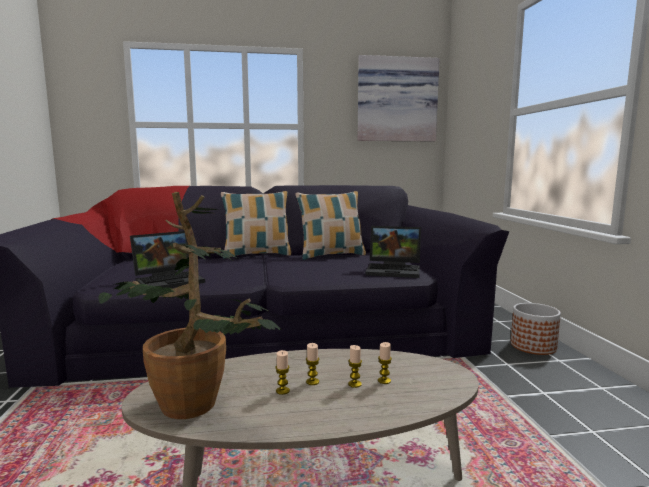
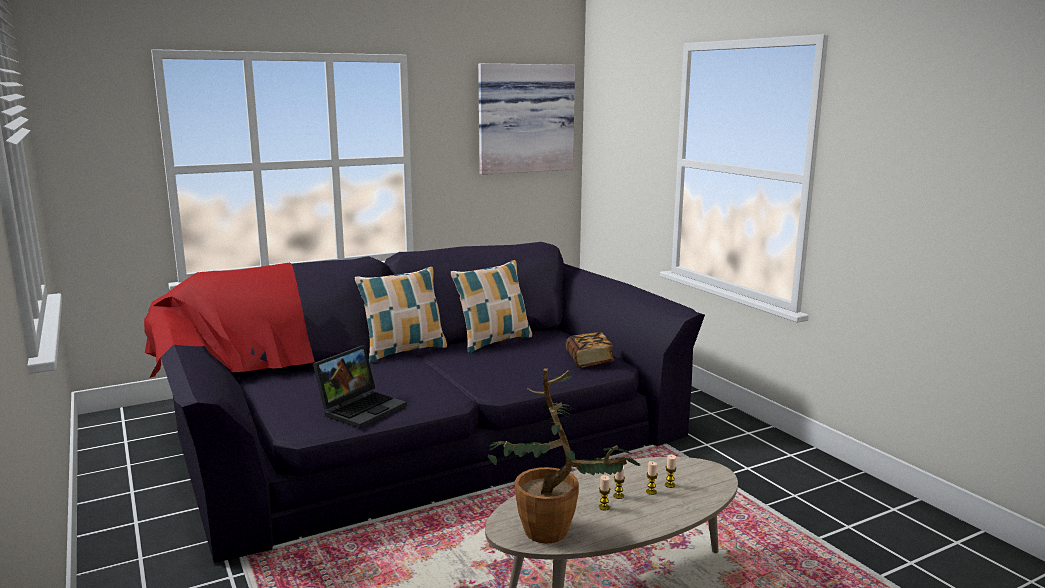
camera: 20 degrees left, 5 degrees up
(395, 270) = (589, 361): laptop -> book
(533, 346) = (721, 421): planter -> none

